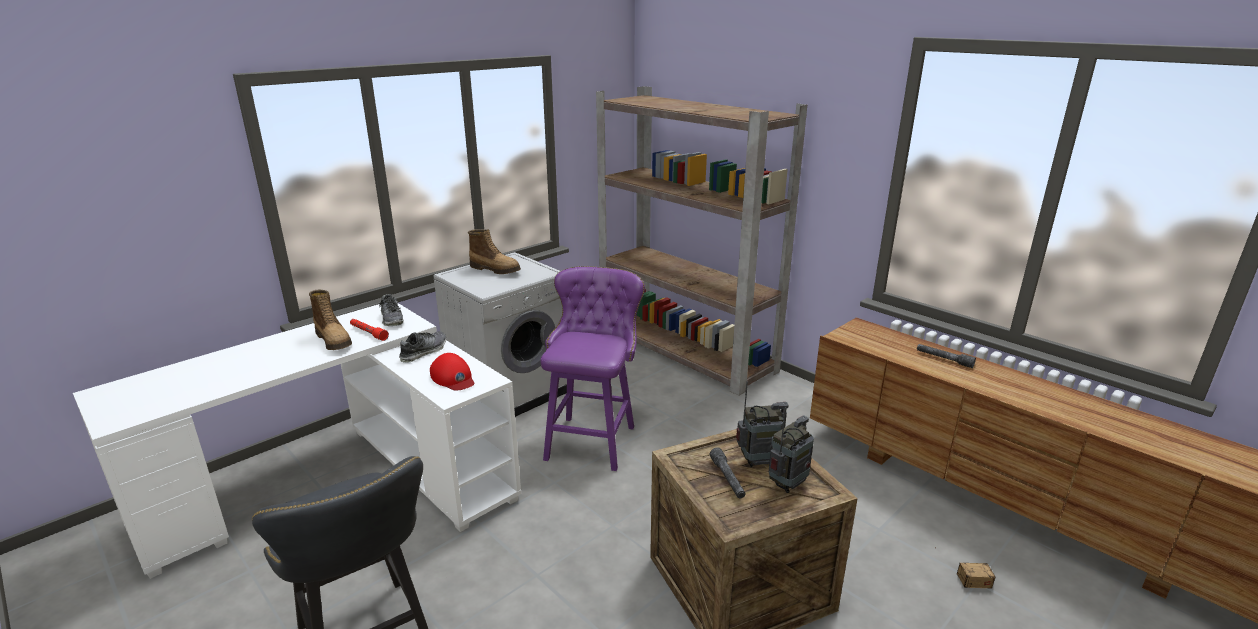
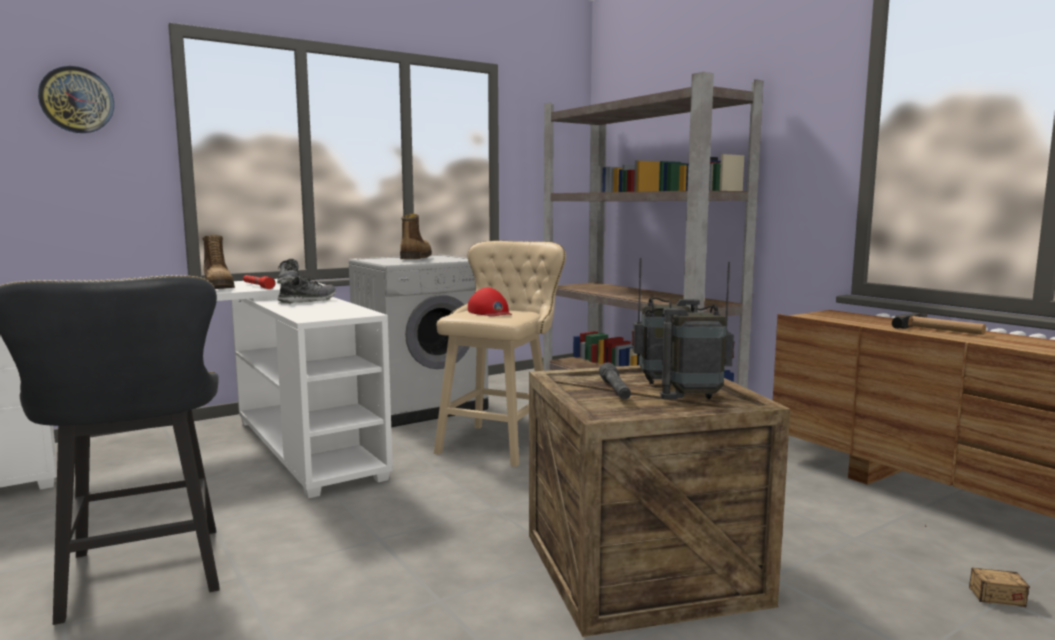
camera: 10 degrees right, 15 degrees down
(156, 171) = (77, 100): none -> wall clock
(453, 378) = (324, 311): red cap -> red cap (490, 312)
(496, 269) = (415, 258): boot -> boot turned 120 degrees counterclockwise
(594, 435) = (502, 440): purple stool -> beige stool
(787, 484) = (694, 397): radio -> radio turned 150 degrees counterclockwise
(944, 359) = (940, 330): grey flashlight -> hammer

